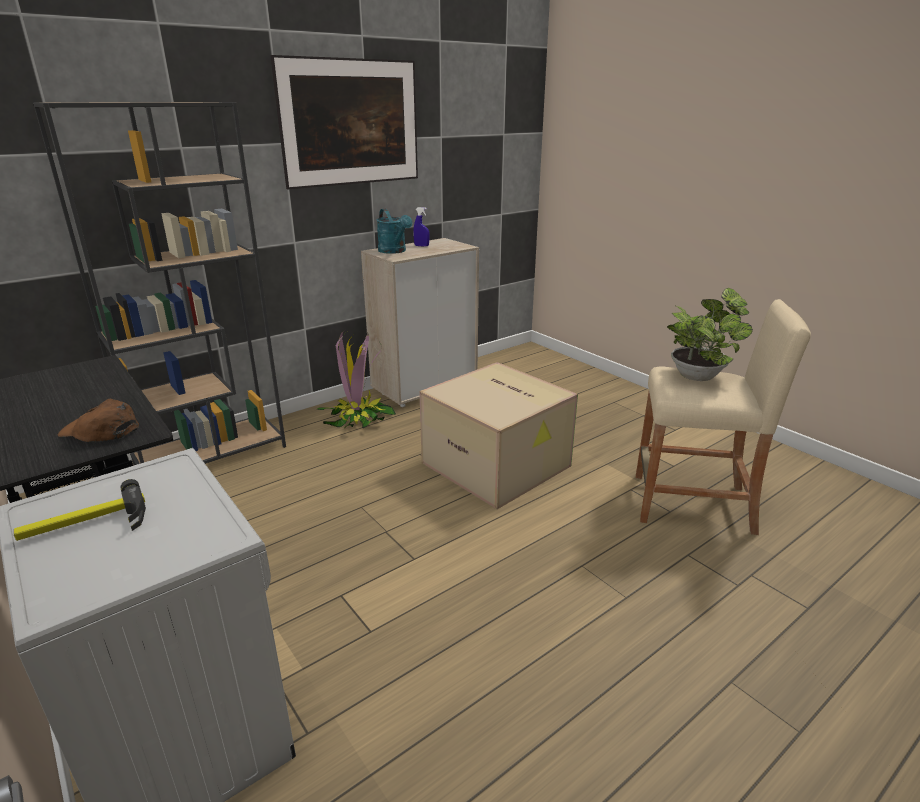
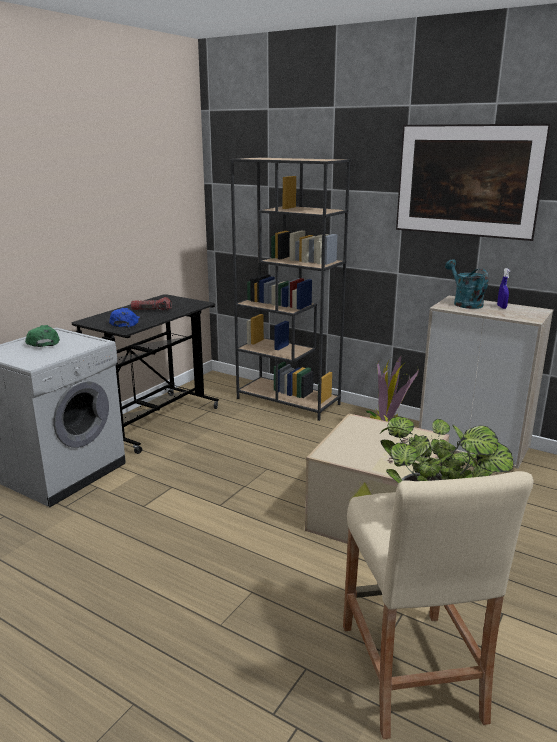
camera: 70 degrees right, 5 degrees down
(63, 403) = (151, 310): none -> flashlight
(85, 525) = (42, 342): hammer -> green cap
(100, 430) = (125, 323): brown cap -> blue cap
(394, 251) = (464, 303): turquoise watering can -> turquoise watering can turned 120 degrees clockwise

